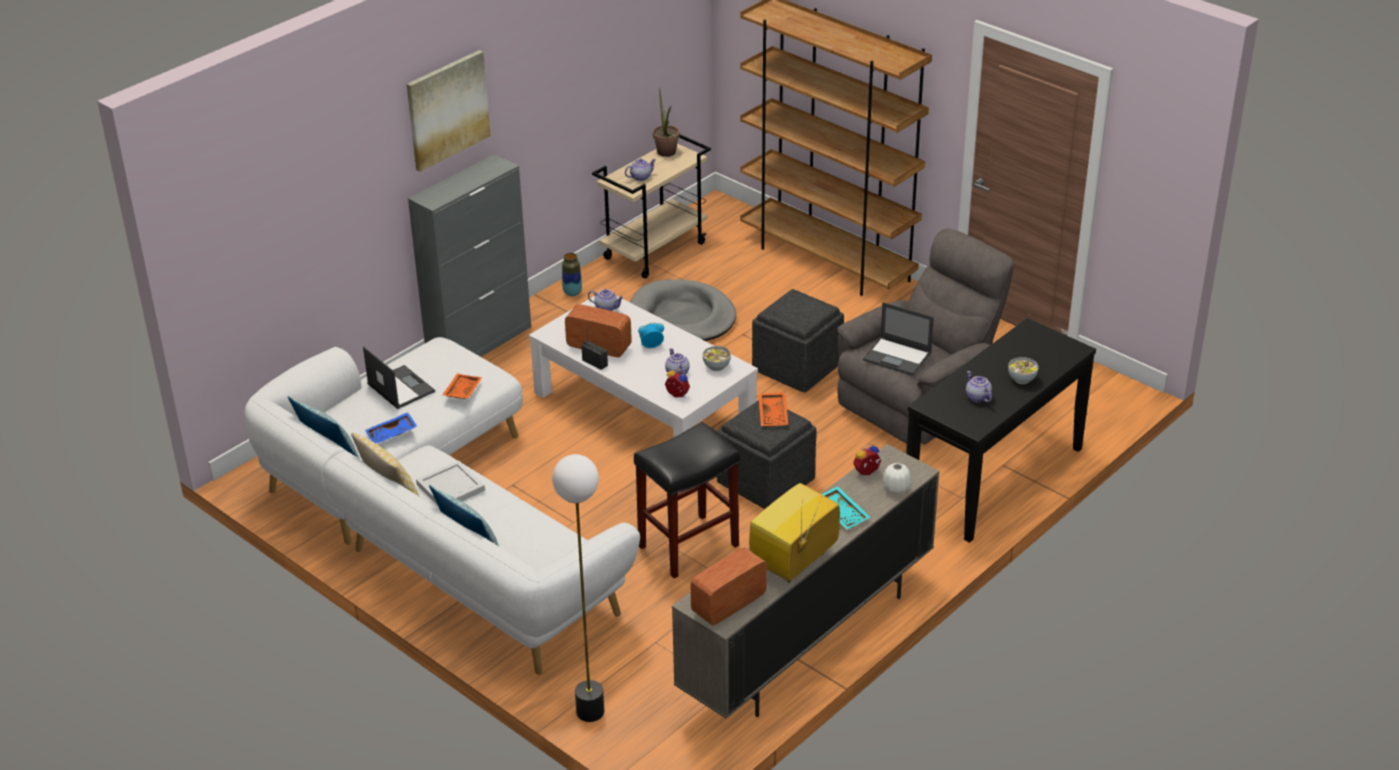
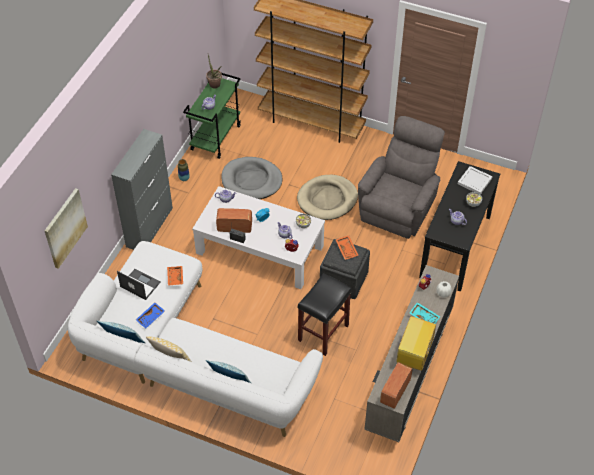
camera: 20 degrees left, 15 degrees up
(447, 109) = (121, 118): picture -> picture (65, 228)
(450, 488) = (200, 345): white tray -> white tray (474, 181)
(589, 711) = (321, 451): floor lamp -> none
(655, 250) = (215, 137): beige cart -> green cart
(798, 366) = (327, 199): grey ottoman -> beige dog bed
(898, 357) = (394, 195): laptop -> none

